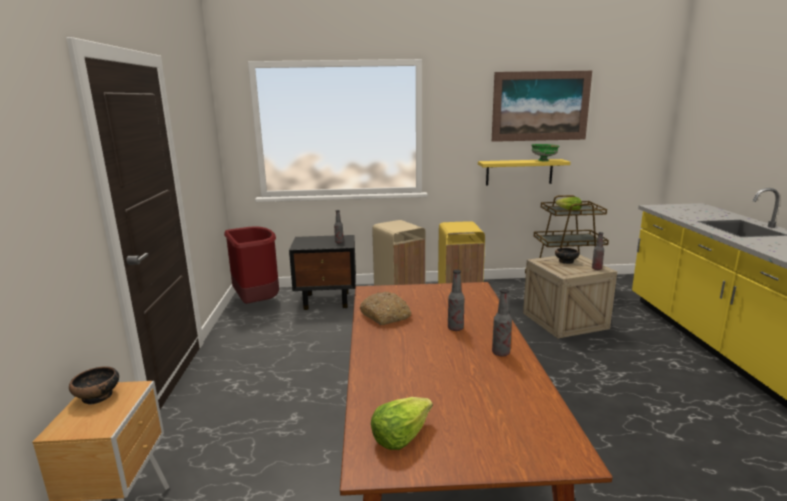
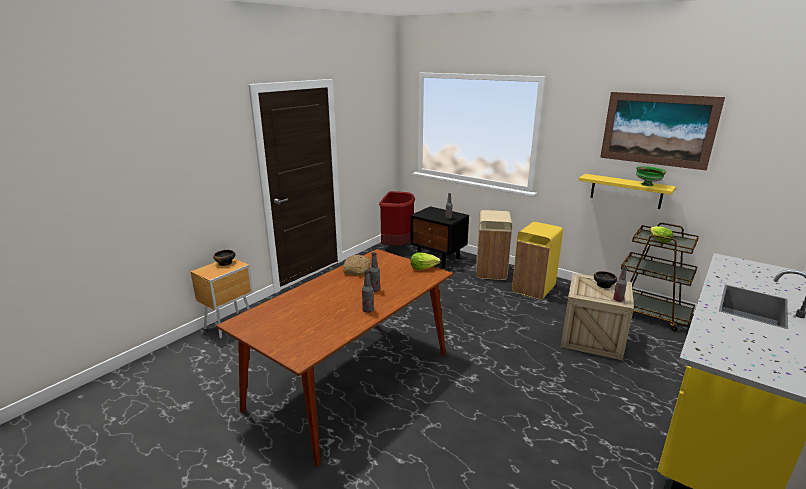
camera: 40 degrees right, 5 degrees up
(400, 435) = (262, 319): lettuce -> lettuce (423, 268)

